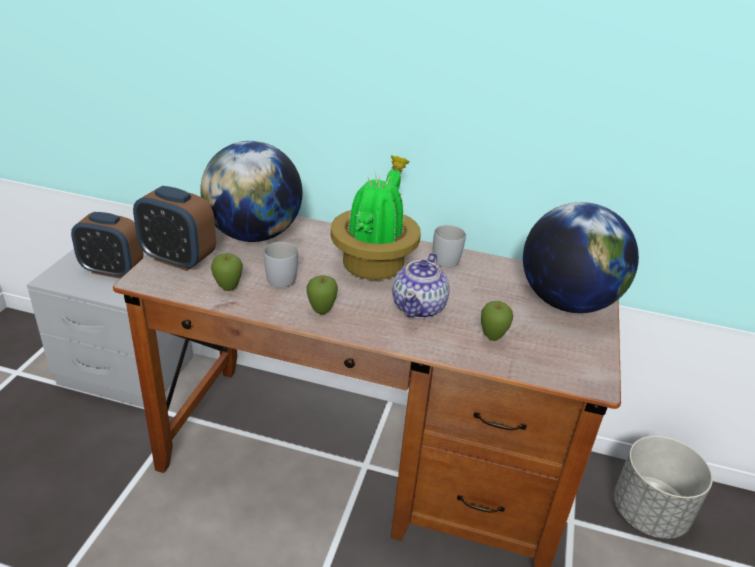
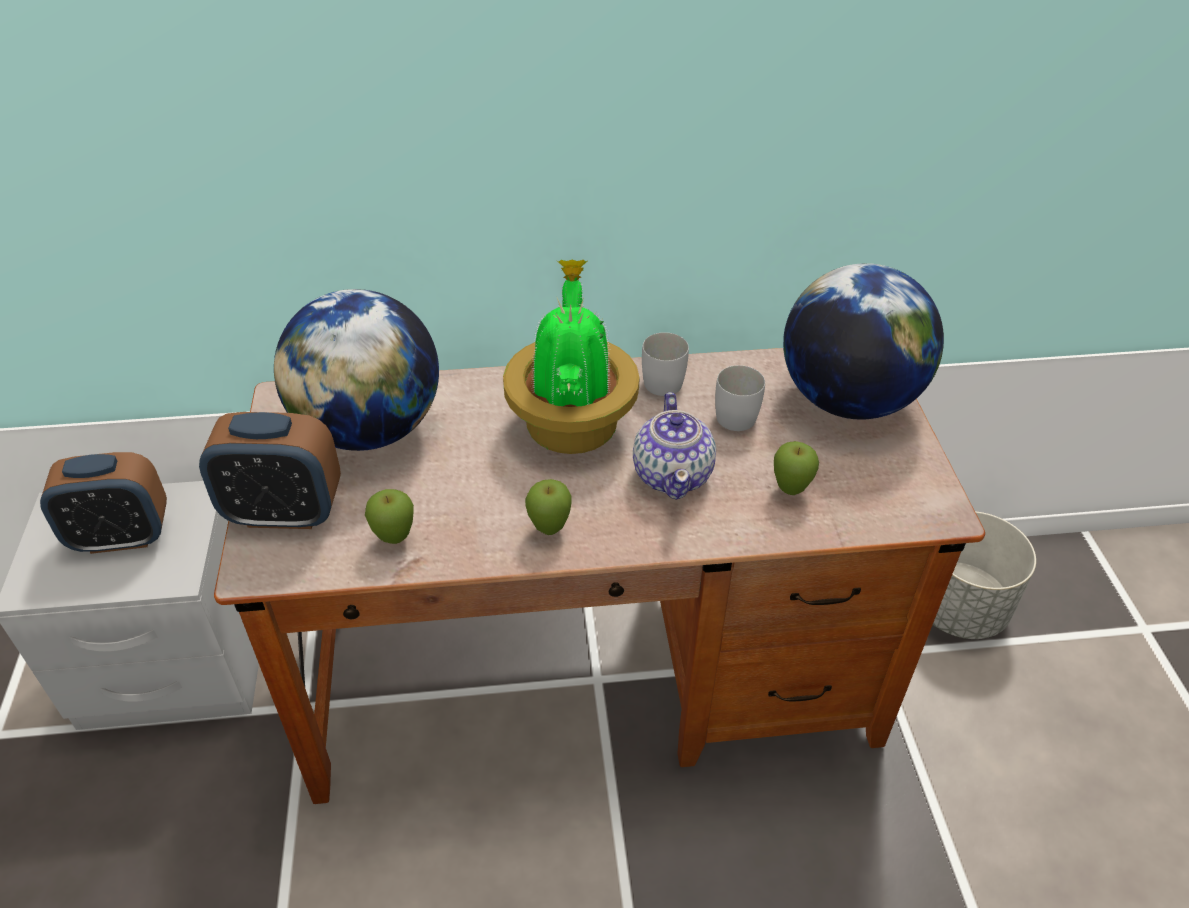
camera: 20 degrees left, 10 degrees up
(283, 276) = (460, 489): white mug -> white mug (734, 412)

